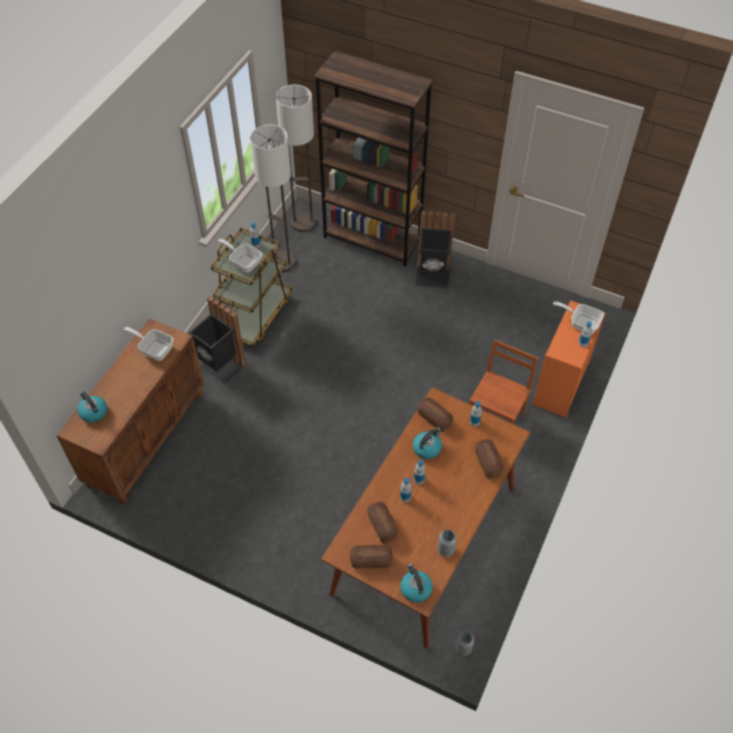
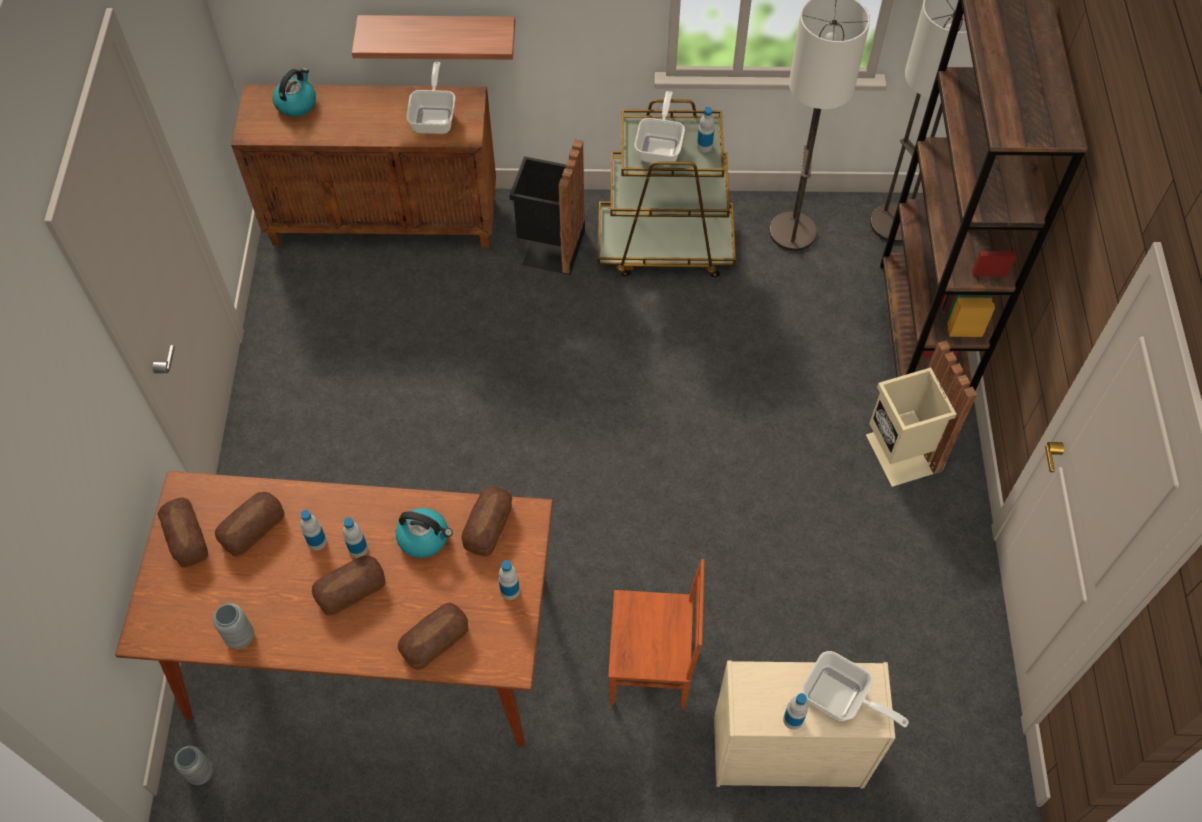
camera: 65 degrees right, 5 degrees up
(122, 310) = (438, 34): none -> shelf
(415, 588) = (158, 618): kettle -> none
(432, 277) = (900, 454): black trash can -> beige trash can
(442, 490) = (351, 590): none -> bread
(560, 384) = (785, 752): orange dresser -> beige dresser
(581, 323) = (841, 699): frying pan -> frying pan turned 120 degrees clockwise

